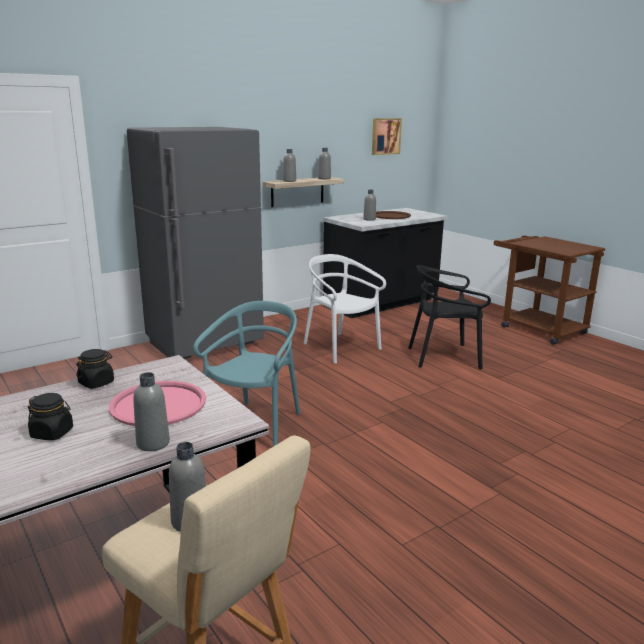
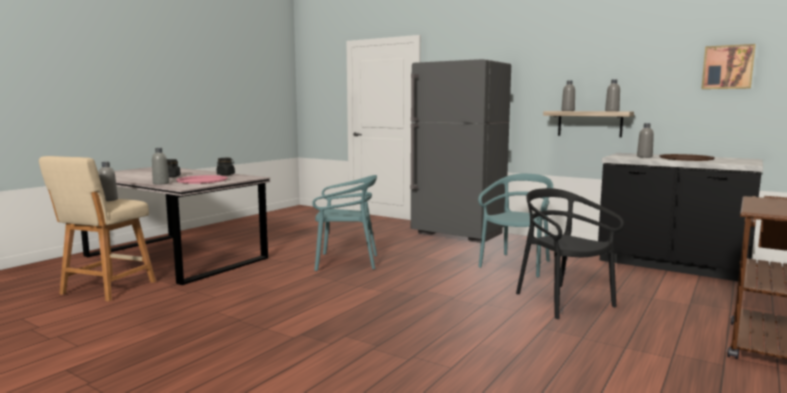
camera: 70 degrees right, 10 degrees down
(340, 347) = (517, 265): white chair -> turquoise chair

